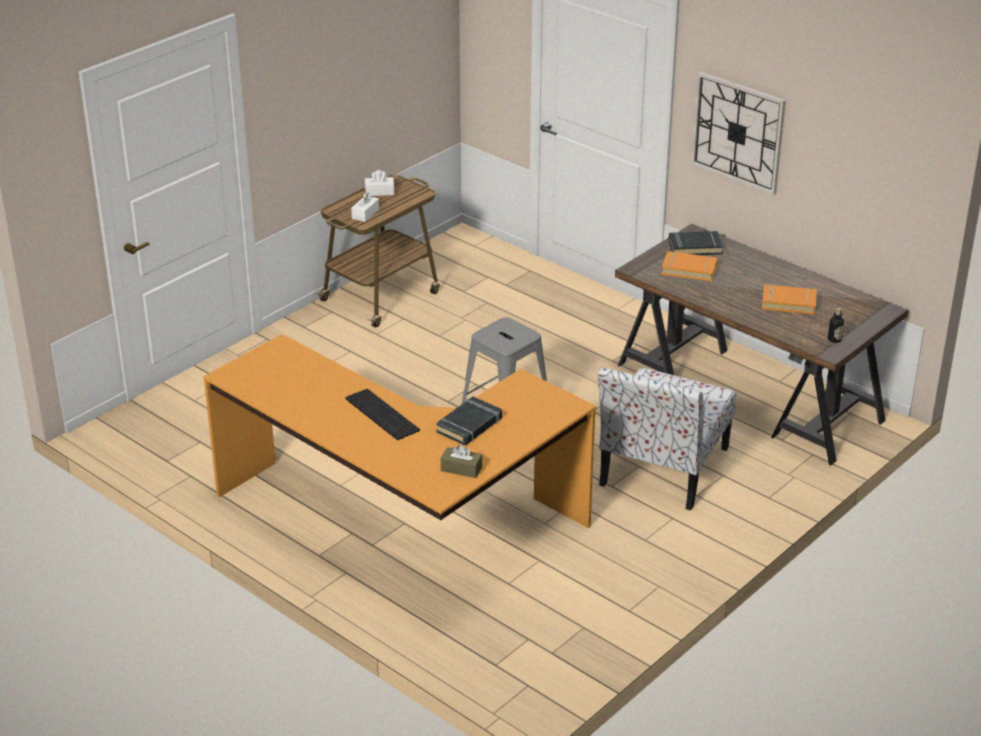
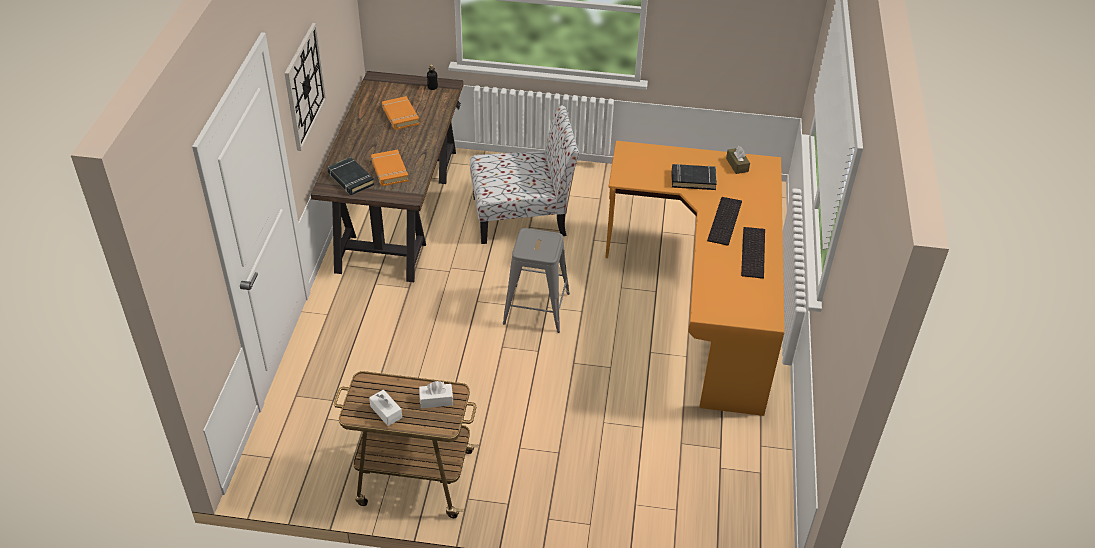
camera: 125 degrees left, 10 degrees up
(315, 409) = (754, 253): none -> keyboard

